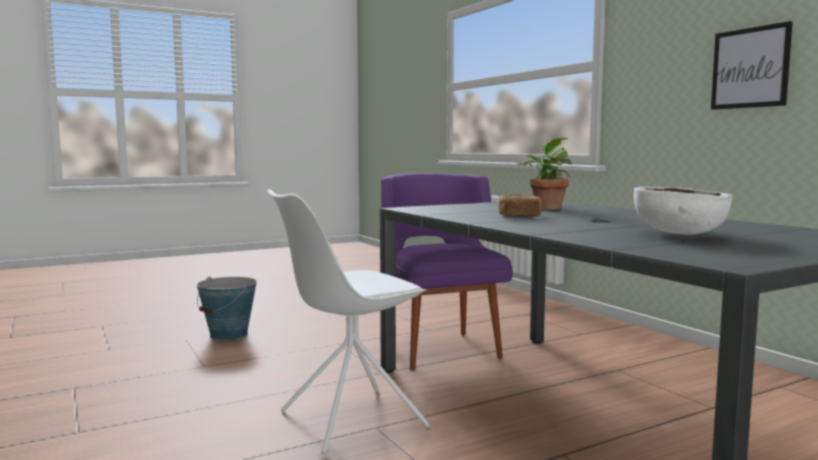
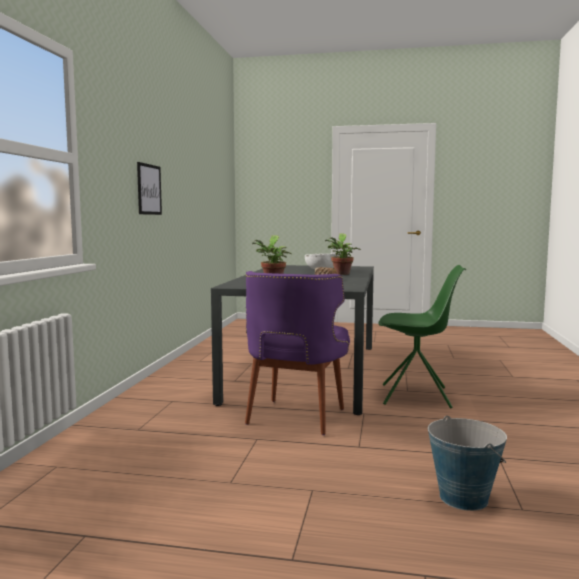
camera: 140 degrees left, 0 degrees up
(350, 419) = (417, 396): white chair -> green chair
(569, 228) = (341, 274): none -> potted plant

